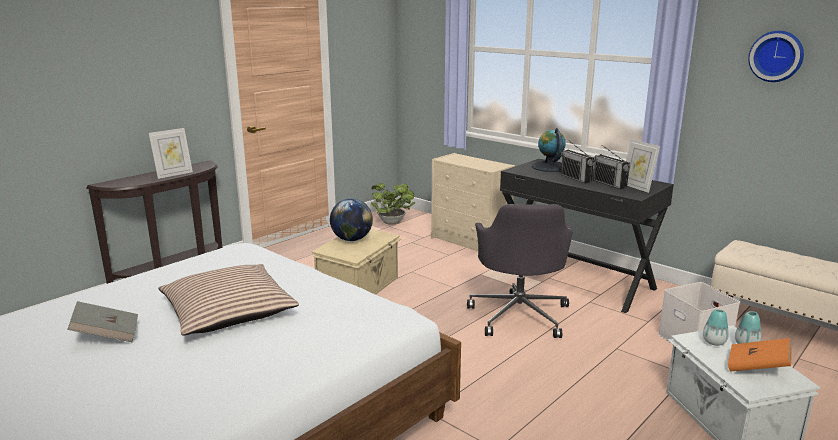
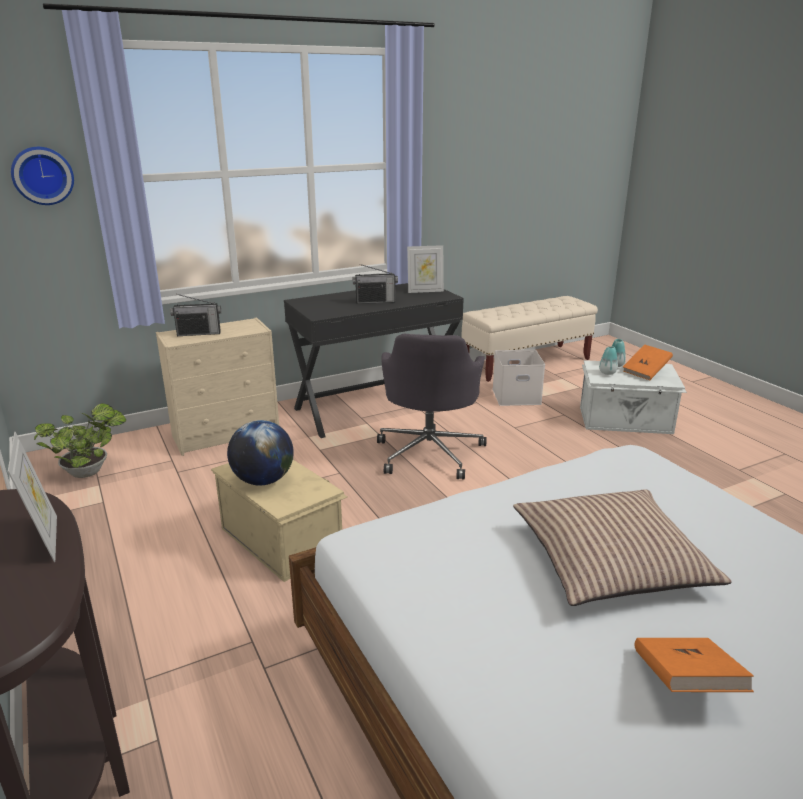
camera: 70 degrees left, 5 degrees up
(107, 335) = (685, 683): grey book -> orange book
(519, 315) = (430, 452): grey office chair -> grey office chair turned 75 degrees clockwise
(550, 167) = (324, 302): globe -> none
(609, 184) = (405, 296): radio -> radio (199, 333)
(776, 56) = (470, 150): wall clock -> wall clock (42, 175)

